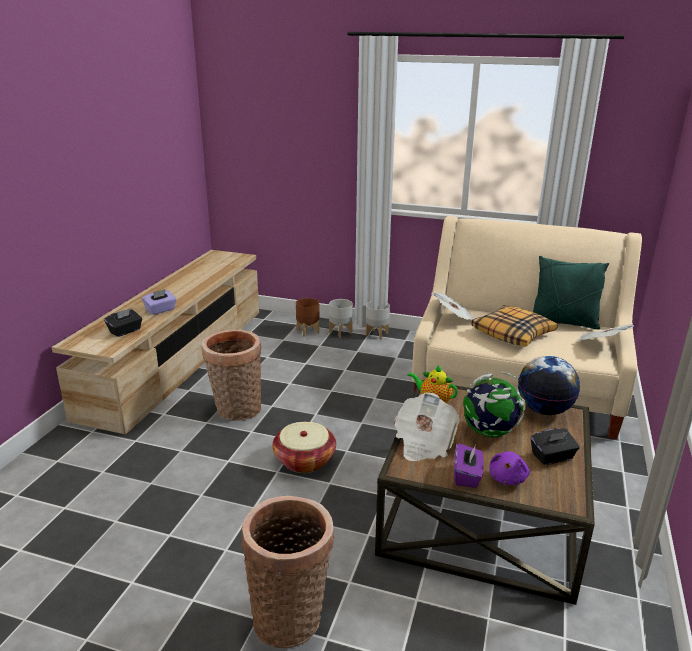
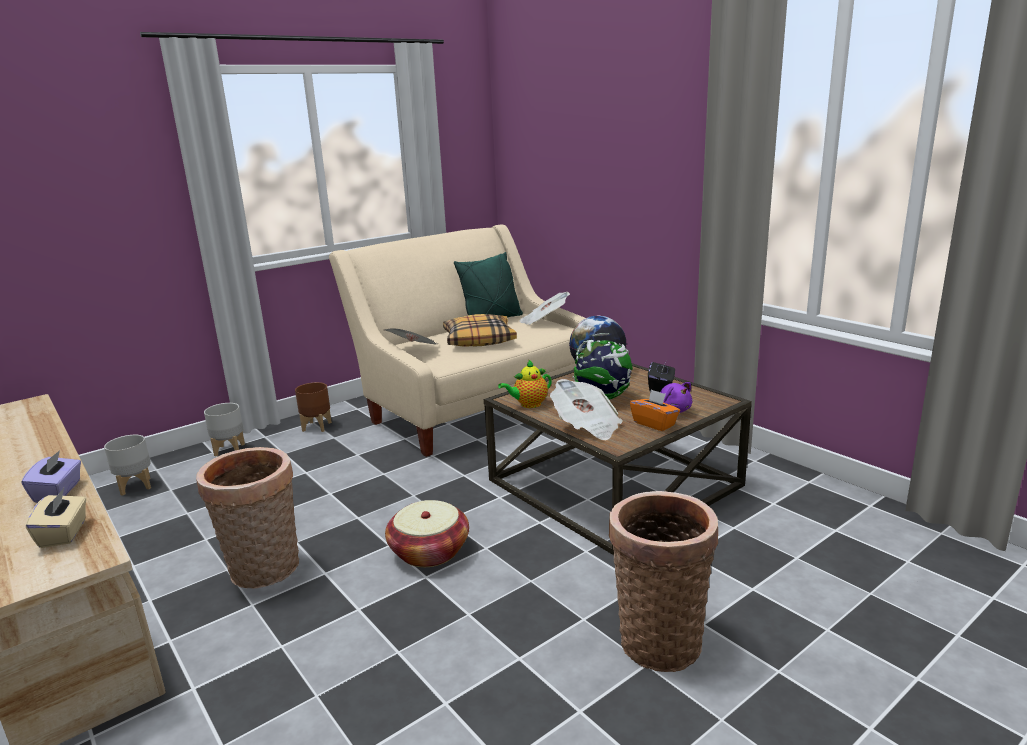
camera: 55 degrees left, 5 degrees down
(125, 331) = (64, 533): black tissue box -> beige tissue box
(308, 331) = (186, 468): brown planter -> brown planter (317, 426)
(377, 334) = (274, 432): grey planter -> grey planter (135, 486)
(467, 476) = (654, 424): purple tissue box -> orange tissue box

